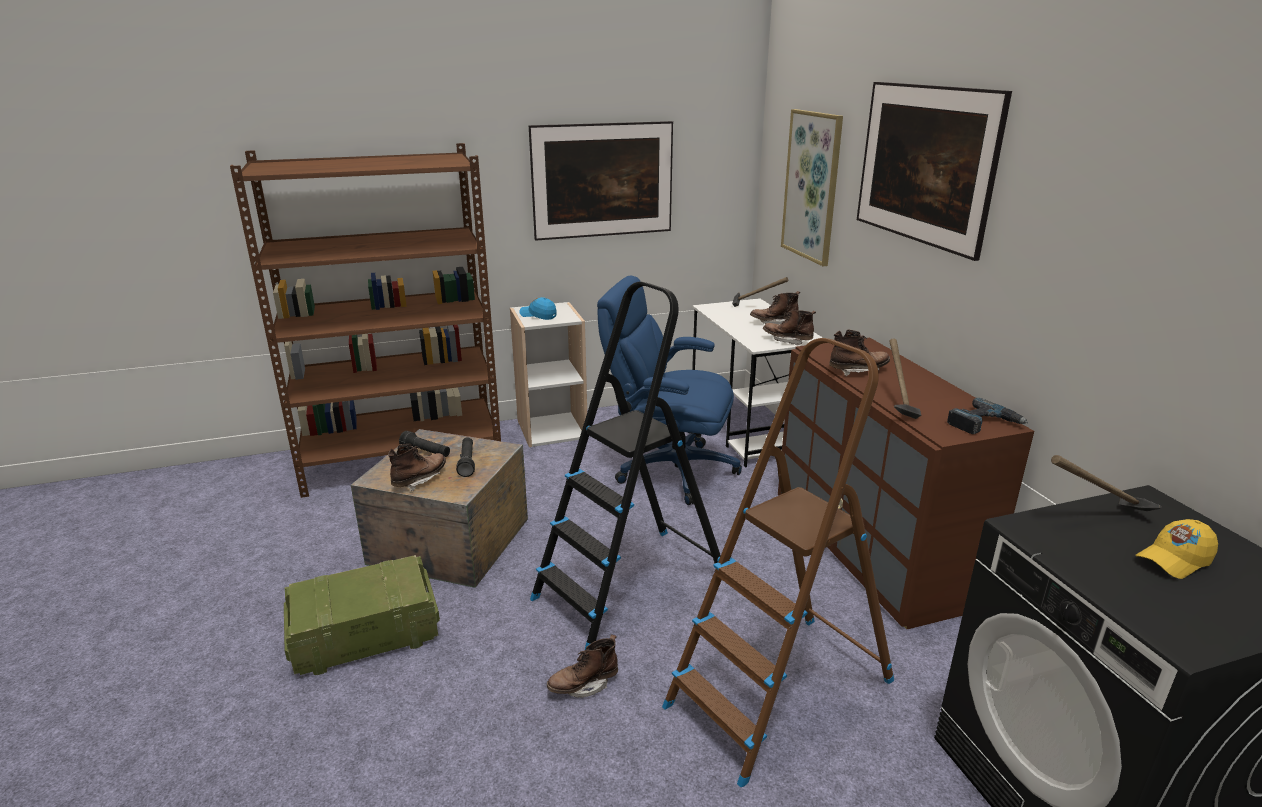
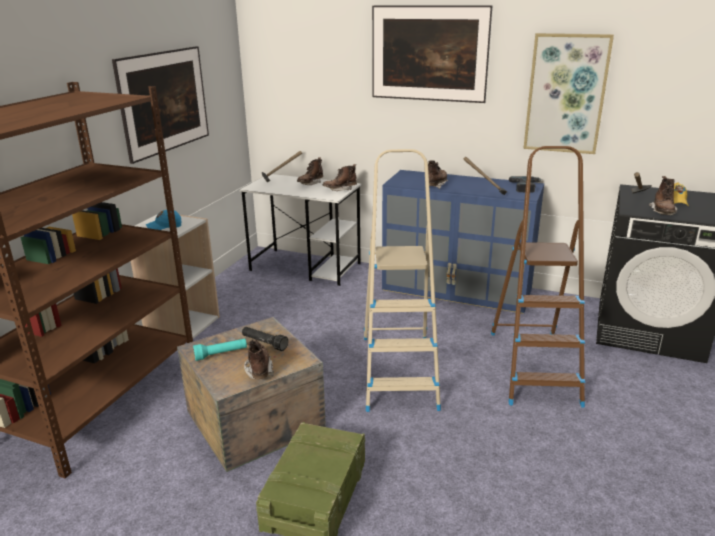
camera: 50 degrees left, 0 degrees up
(426, 452) = (221, 354): black flashlight -> turquoise flashlight
(583, 685) = (467, 424): brown boot -> brown boot (662, 212)
(629, 586) = (398, 371): black step ladder -> beige step ladder
(668, 469) = (302, 307): blue office chair -> none
(812, 186) = (314, 82): picture -> picture (566, 94)
(871, 547) = (456, 290): brown cabinet -> blue cabinet

